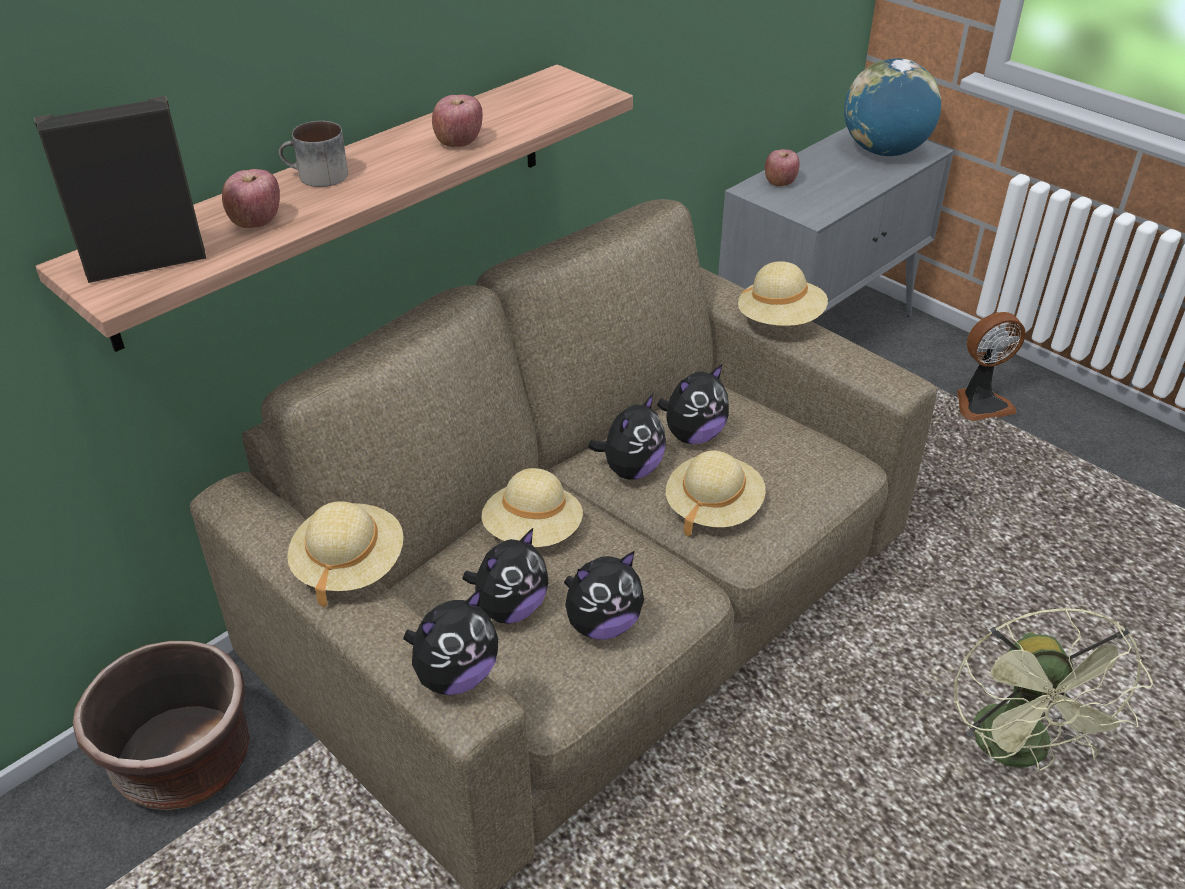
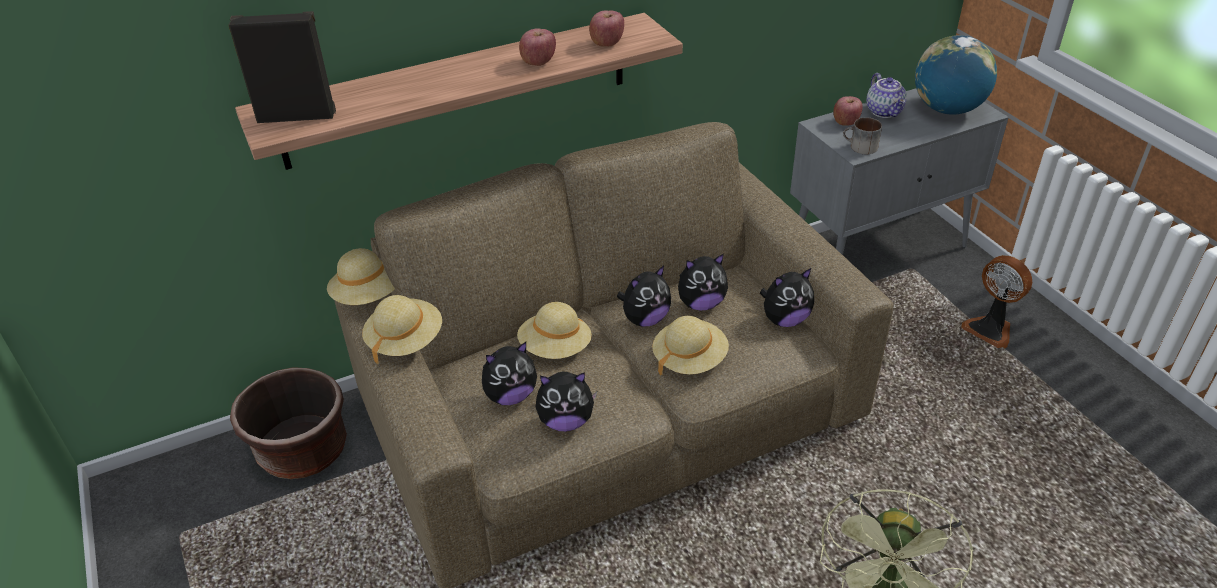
camera: 20 degrees right, 0 degrees up
(256, 221) = (376, 98): apple -> apple (607, 43)
(316, 177) = (431, 73): mug -> mug (860, 147)
(455, 676) = (436, 427): plush toy -> plush toy (784, 319)
(780, 320) = (793, 229): beige hat -> beige hat (368, 296)
(817, 164) = (885, 112): none -> teapot
(980, 404) = (990, 329): fan -> fan turned 45 degrees clockwise

